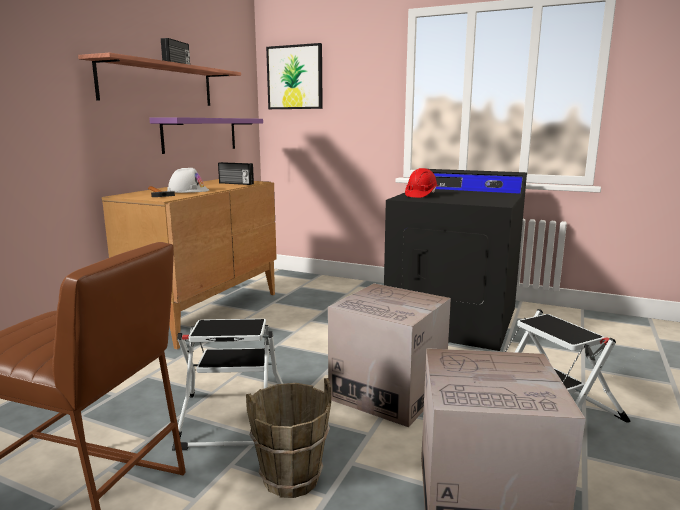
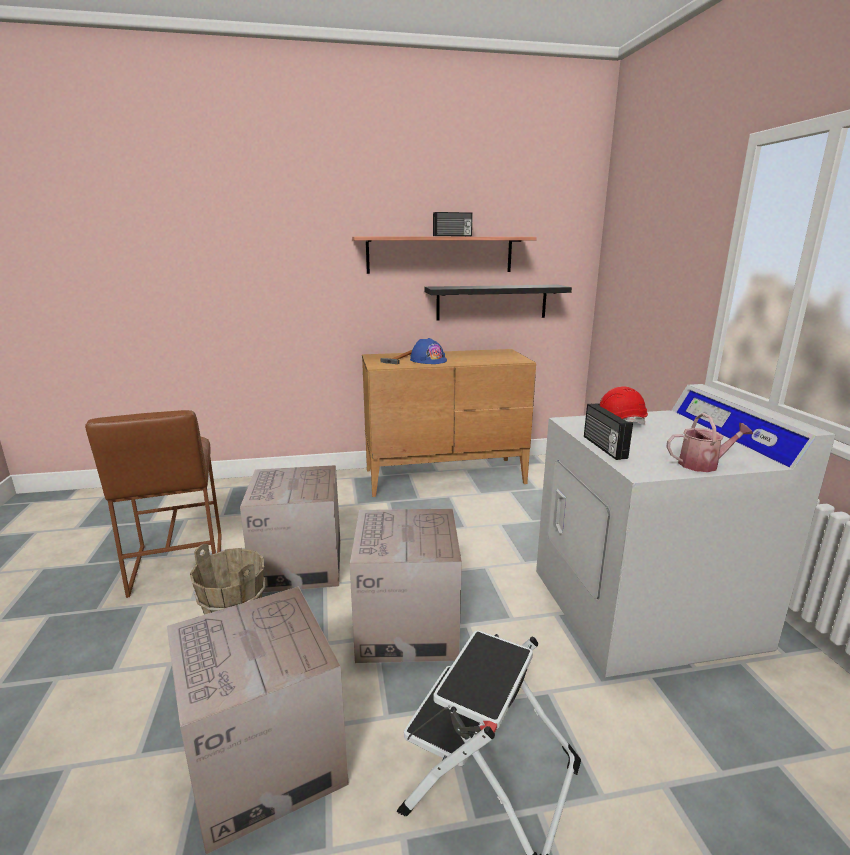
camera: 55 degrees right, 5 degrees up
(188, 190) = (428, 360): white hard hat -> blue hard hat
(200, 134) = (492, 302): purple shelf -> black shelf
(232, 416) = (299, 565): step ladder -> cardboard box
(235, 183) = (494, 359): radio -> radio (603, 447)
(295, 77) = (628, 236): picture -> none
(453, 319) = (643, 607): black washing machine -> white washing machine
(502, 198) = (703, 464): none -> watering can

